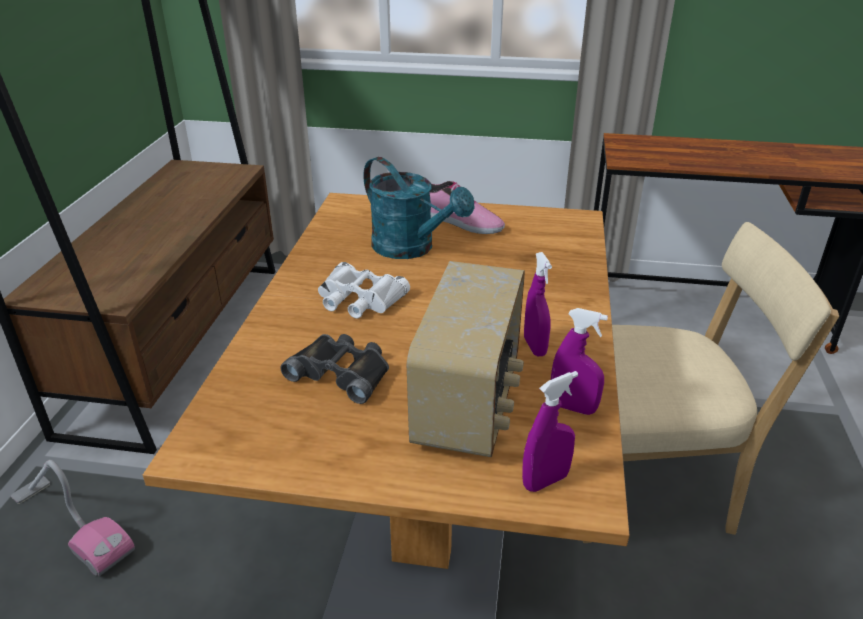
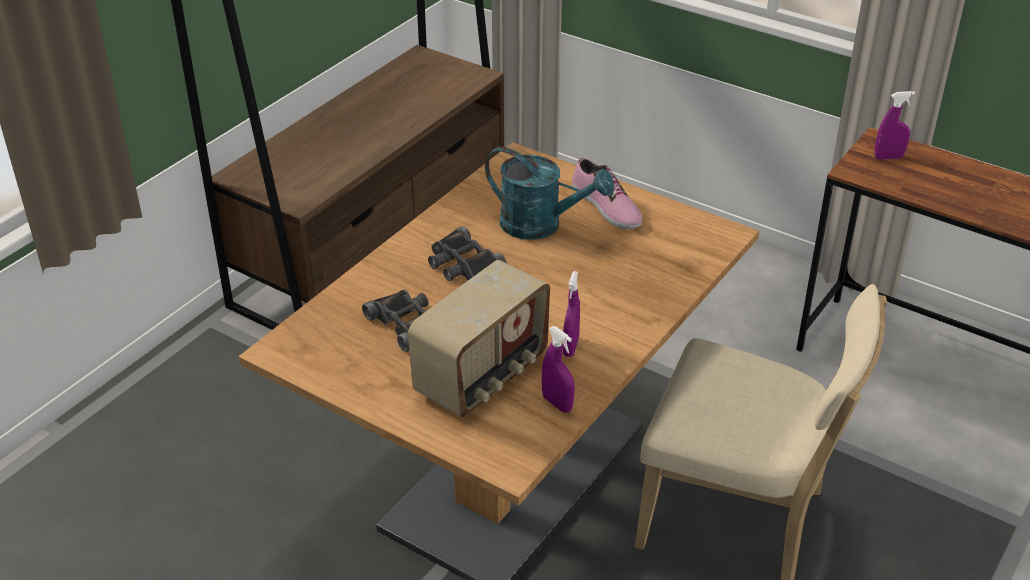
camera: 25 degrees right, 5 degrees up
(71, 525) = (221, 386): vacuum cleaner -> none
(359, 299) = (462, 264): white binoculars -> black binoculars
(411, 248) = (541, 225): turquoise watering can -> turquoise watering can turned 45 degrees counterclockwise
(545, 481) = (492, 446): purple spray bottle -> purple spray bottle (888, 157)

